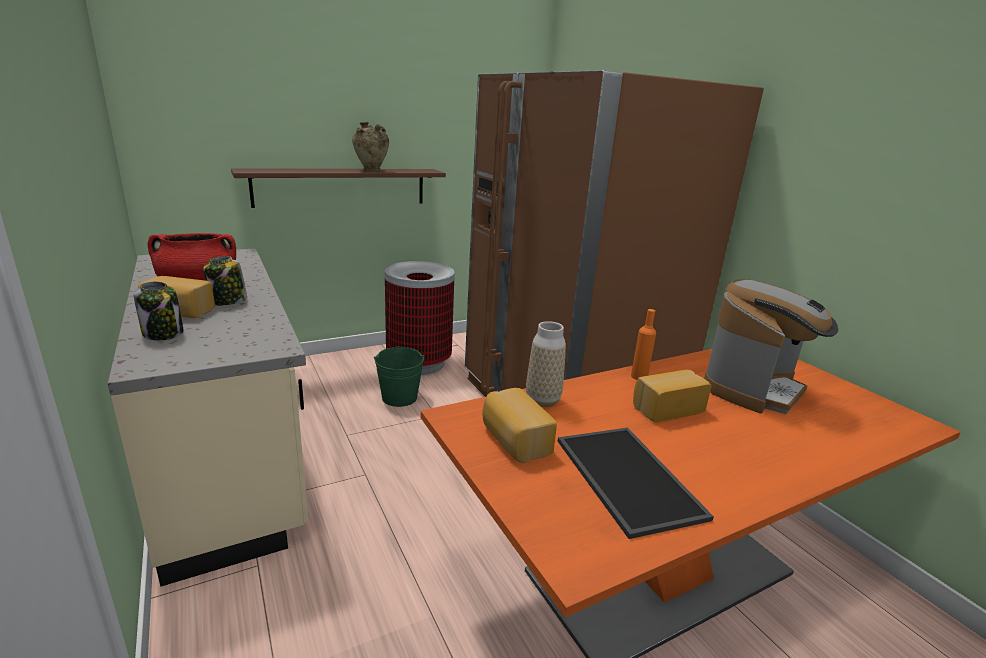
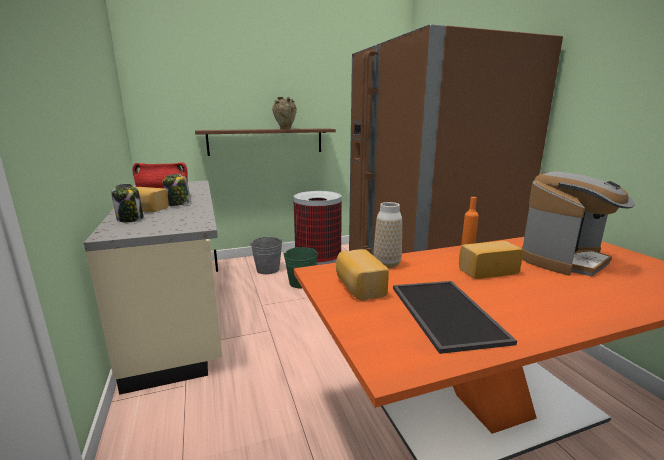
camera: 10 degrees right, 5 degrees down
(347, 377) = (268, 269): none -> grey bucket

